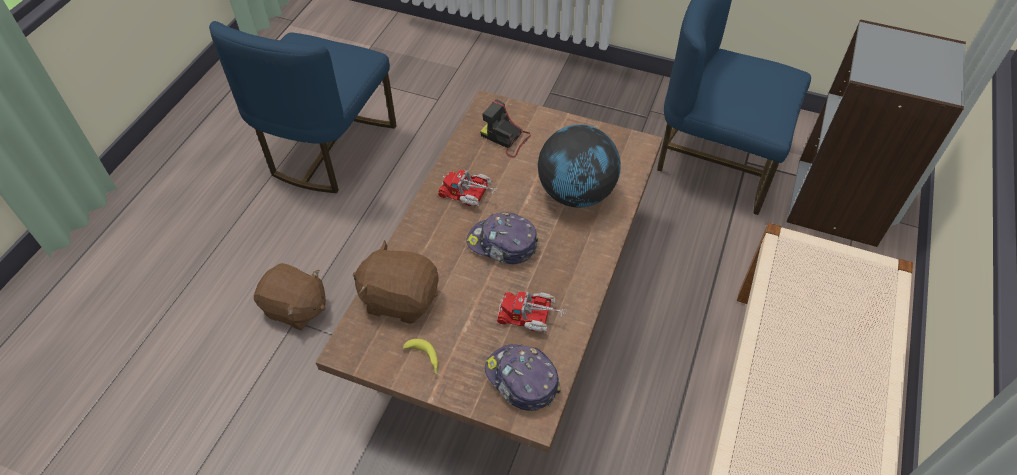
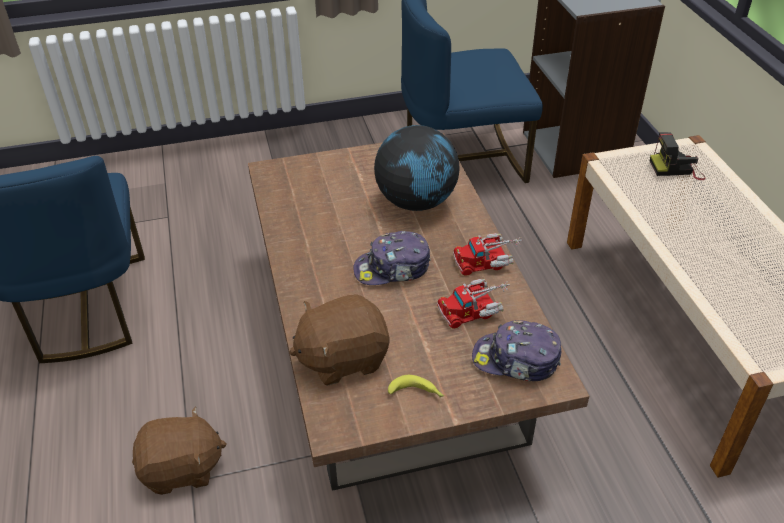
camera: 35 degrees left, 10 degrees down
(470, 194) = (323, 245): toy truck -> toy truck (488, 260)
(506, 138) = (312, 188): camera -> camera (677, 168)

